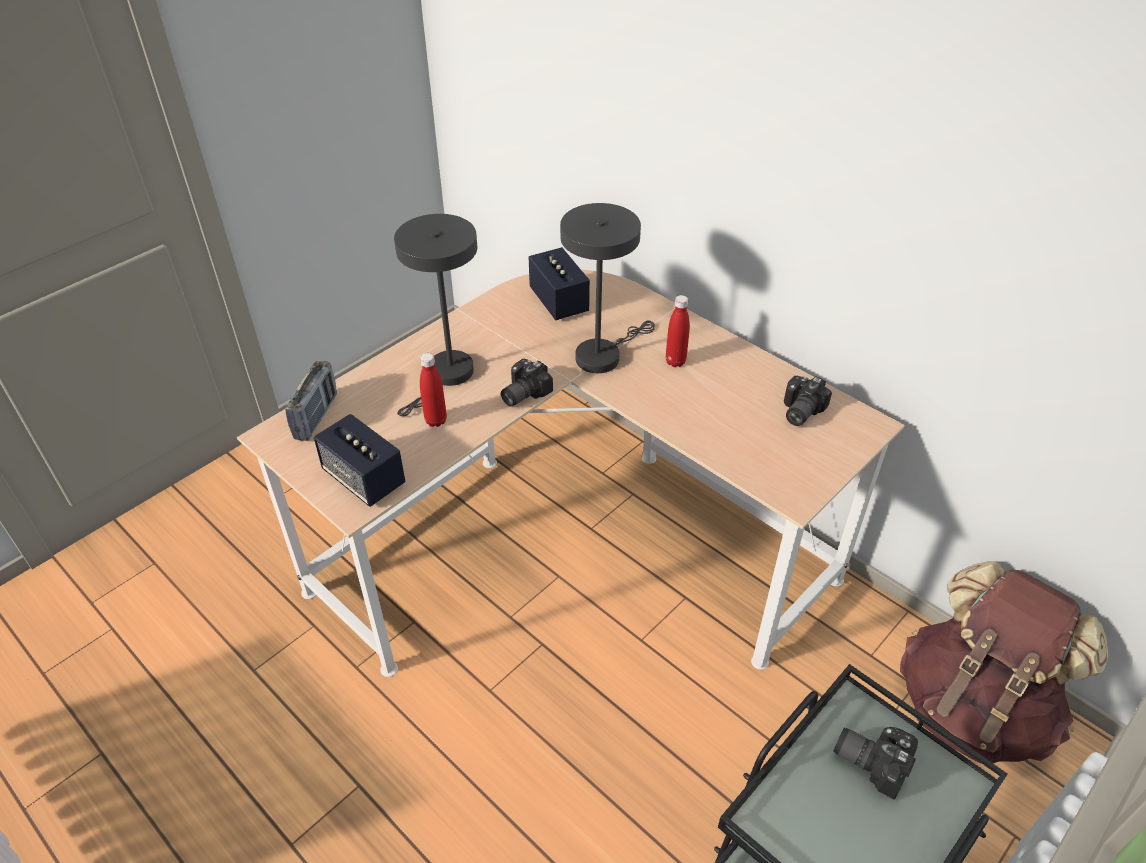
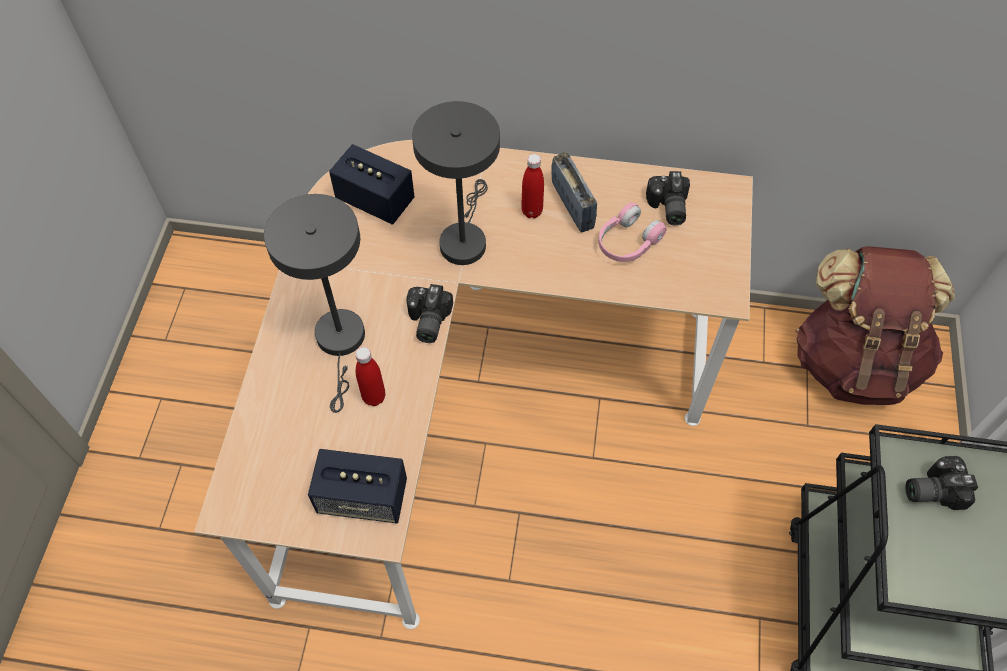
camera: 35 degrees left, 15 degrees up
(316, 416) = (254, 461): radio -> radio (572, 205)
(738, 418) = (627, 242): none -> pink headphones

